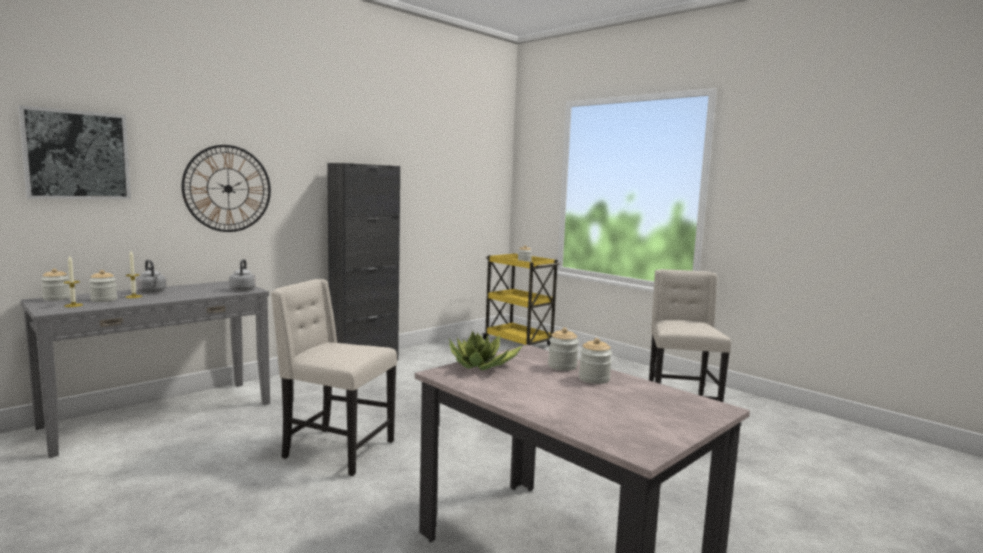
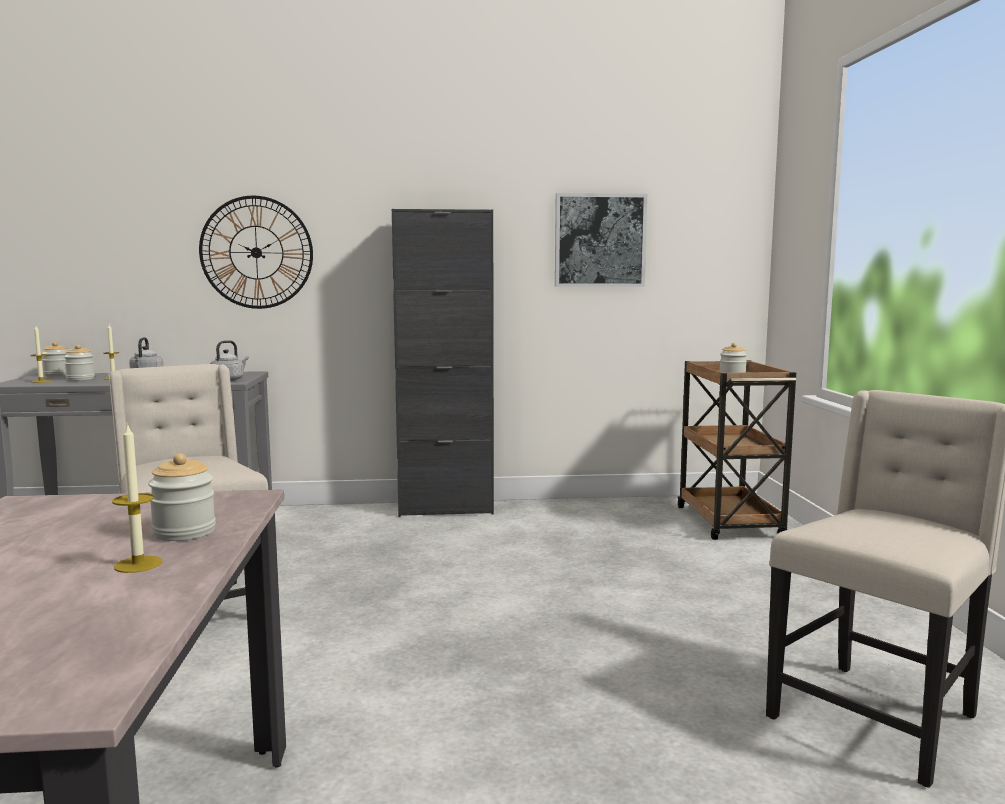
camera: 40 degrees right, 0 degrees up
(77, 155) = (88, 217): picture -> picture (599, 240)
(481, 366) = (96, 505): potted plant -> none
(518, 342) = (729, 523): yellow cart -> brown cart
(594, 379) = (138, 564): jar -> candle

